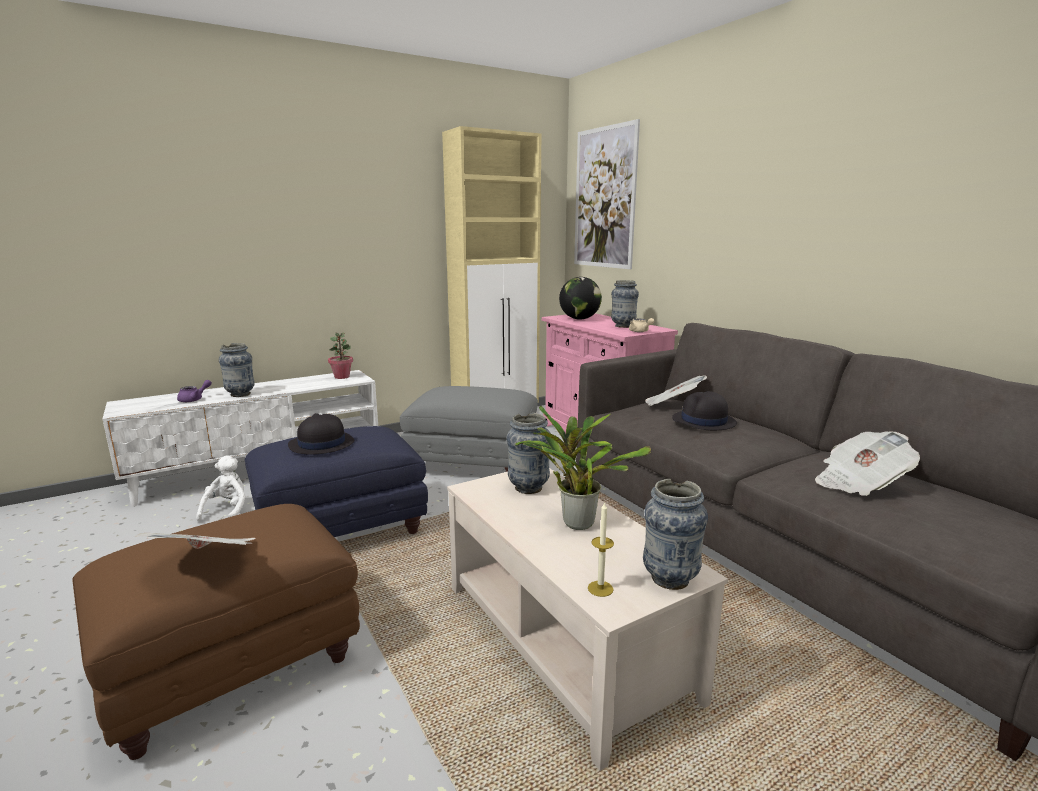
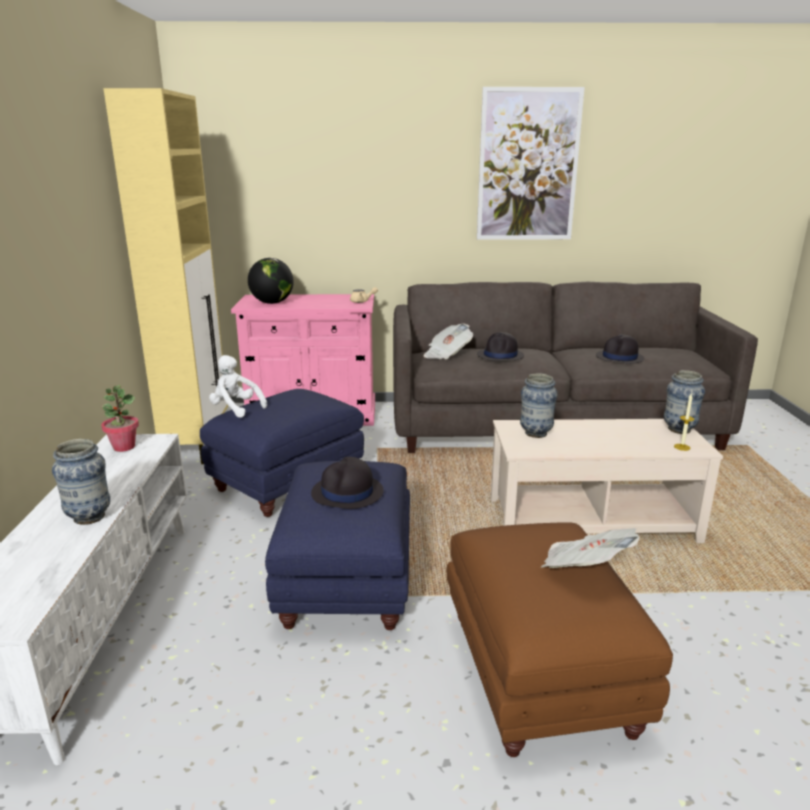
camera: 60 degrees left, 5 degrees up
(194, 399) = (52, 554): purple teapot -> none
(227, 510) = (200, 660): white plush toy -> white plush toy (236, 409)
(474, 464) = (288, 482): grey ottoman -> blue ottoman
(575, 522) = (598, 433): potted plant -> none
(604, 198) = (247, 170): picture -> picture (528, 166)
(623, 326) = (331, 300): vase -> none
(859, 483) = (619, 358): newspaper -> black hat

